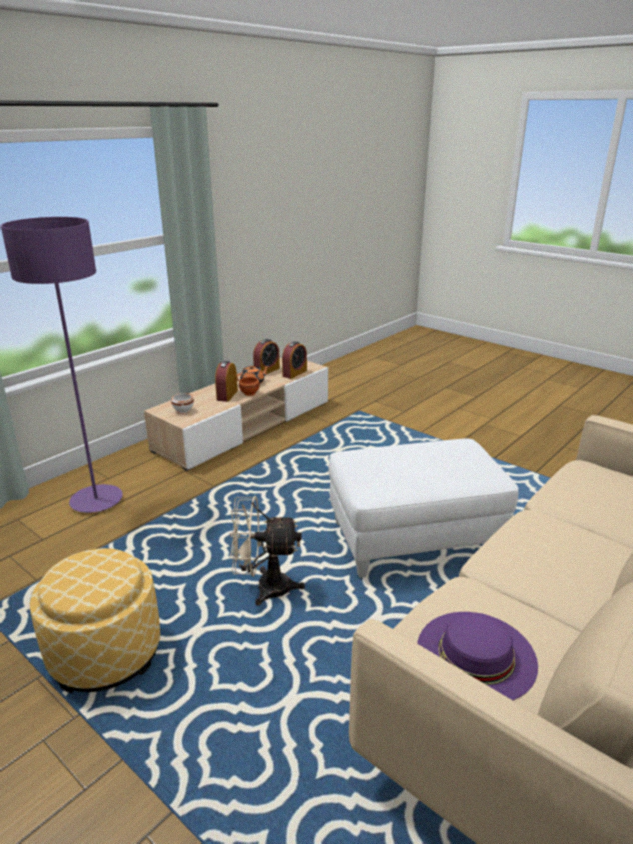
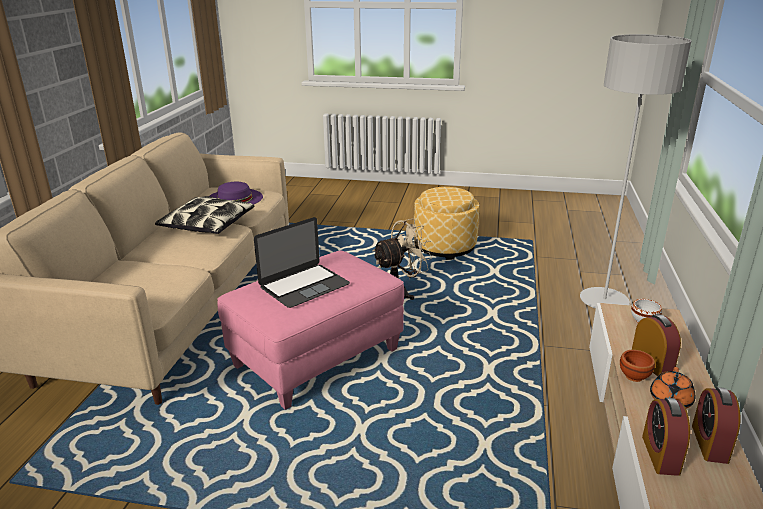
camera: 150 degrees right, 0 degrees up
(96, 501) = (604, 301): purple floor lamp -> grey floor lamp
(413, 540) = (317, 357): white ottoman -> pink ottoman
(430, 460) = (304, 285): none -> laptop
(532, 584) = (207, 224): none -> pillow

